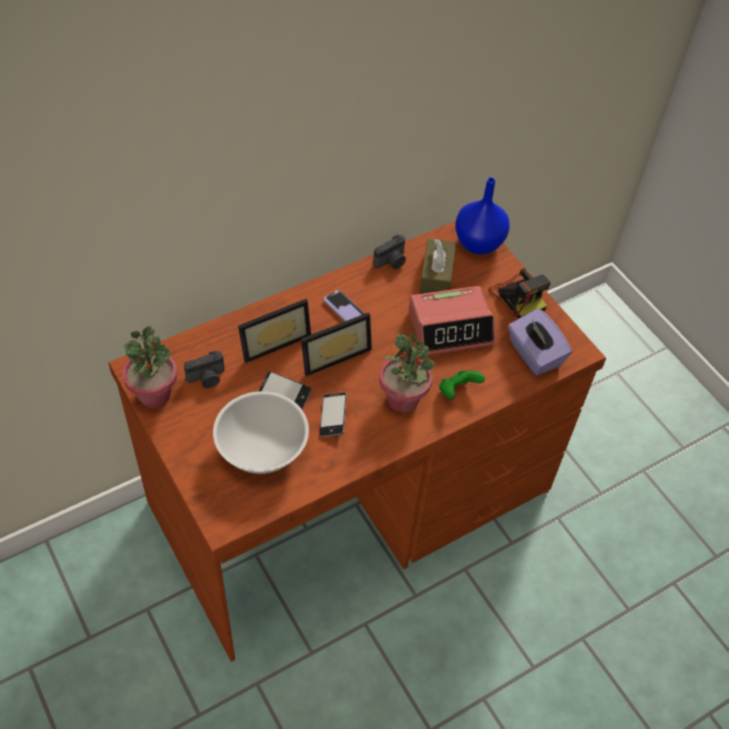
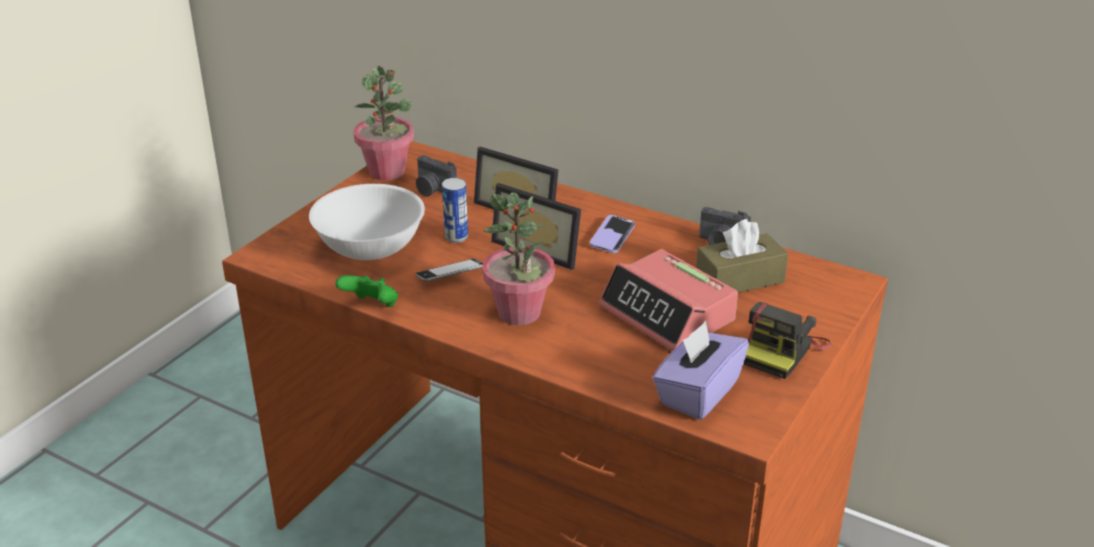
camera: 65 degrees right, 20 degrees down
(285, 393) = (456, 237): phone -> can
(457, 391) = (571, 348): green game controller -> green game controller (372, 306)
(477, 244) = (833, 293): blue vase -> none

